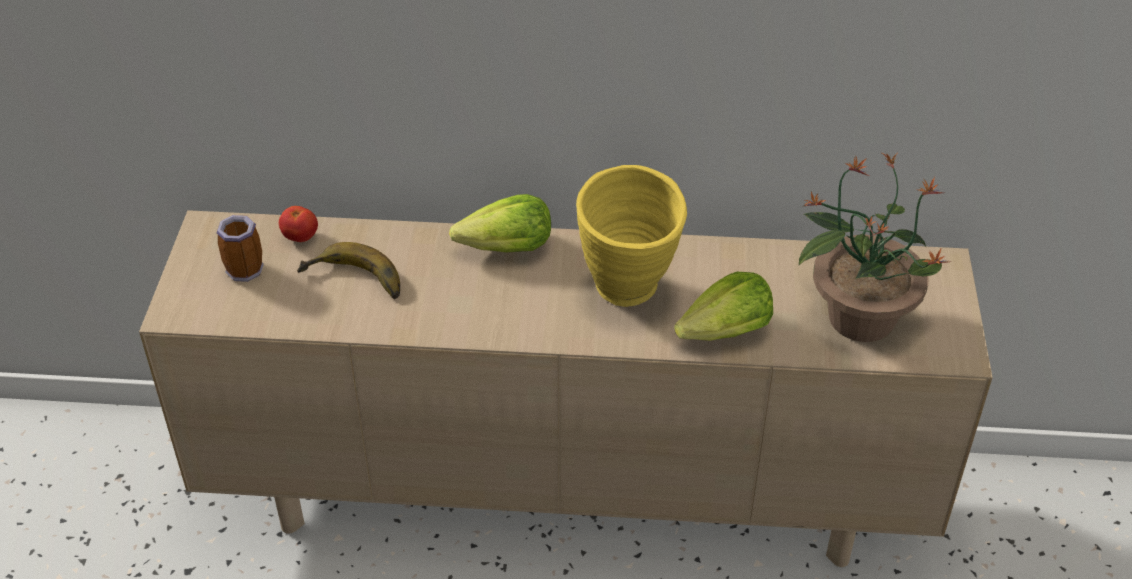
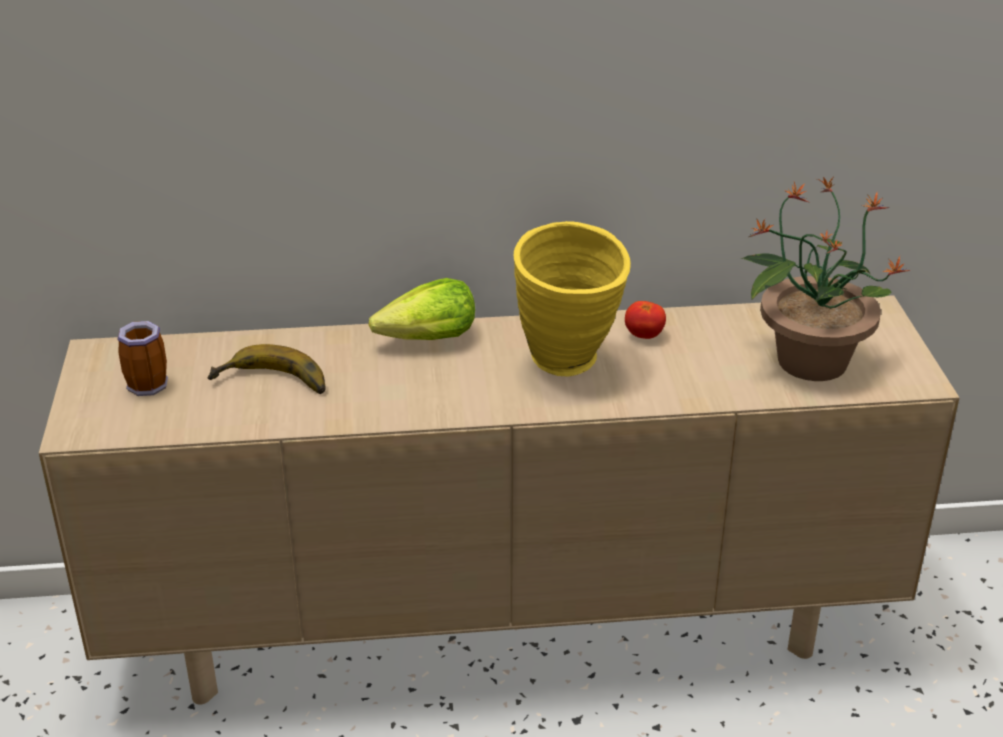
camera: 10 degrees left, 10 degrees down
(300, 237) = (202, 351): tomato -> tomato (644, 335)
(726, 332) = (680, 387): lettuce -> none

